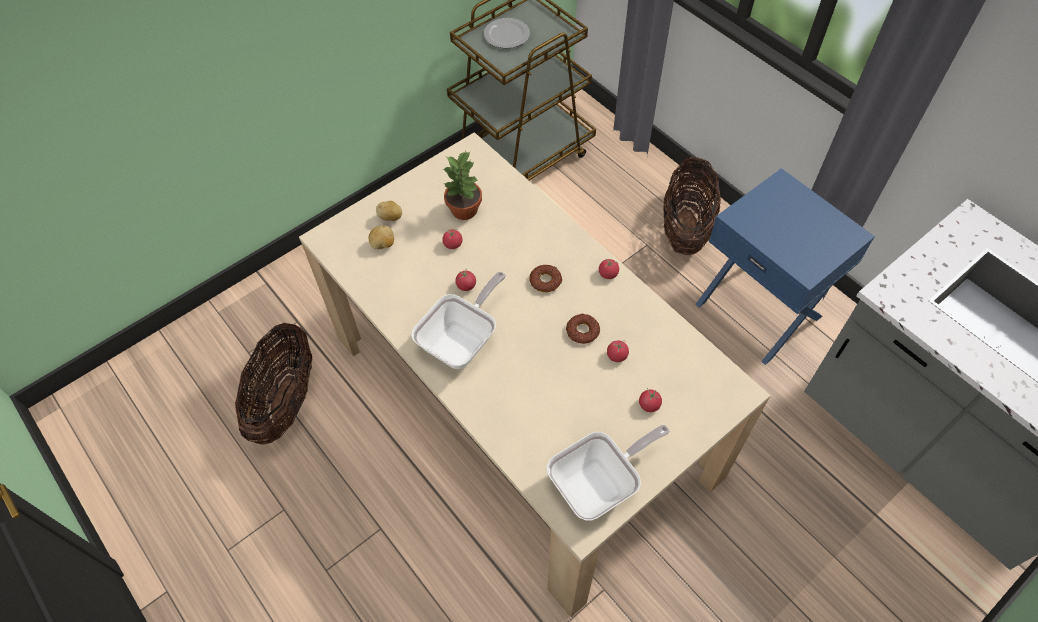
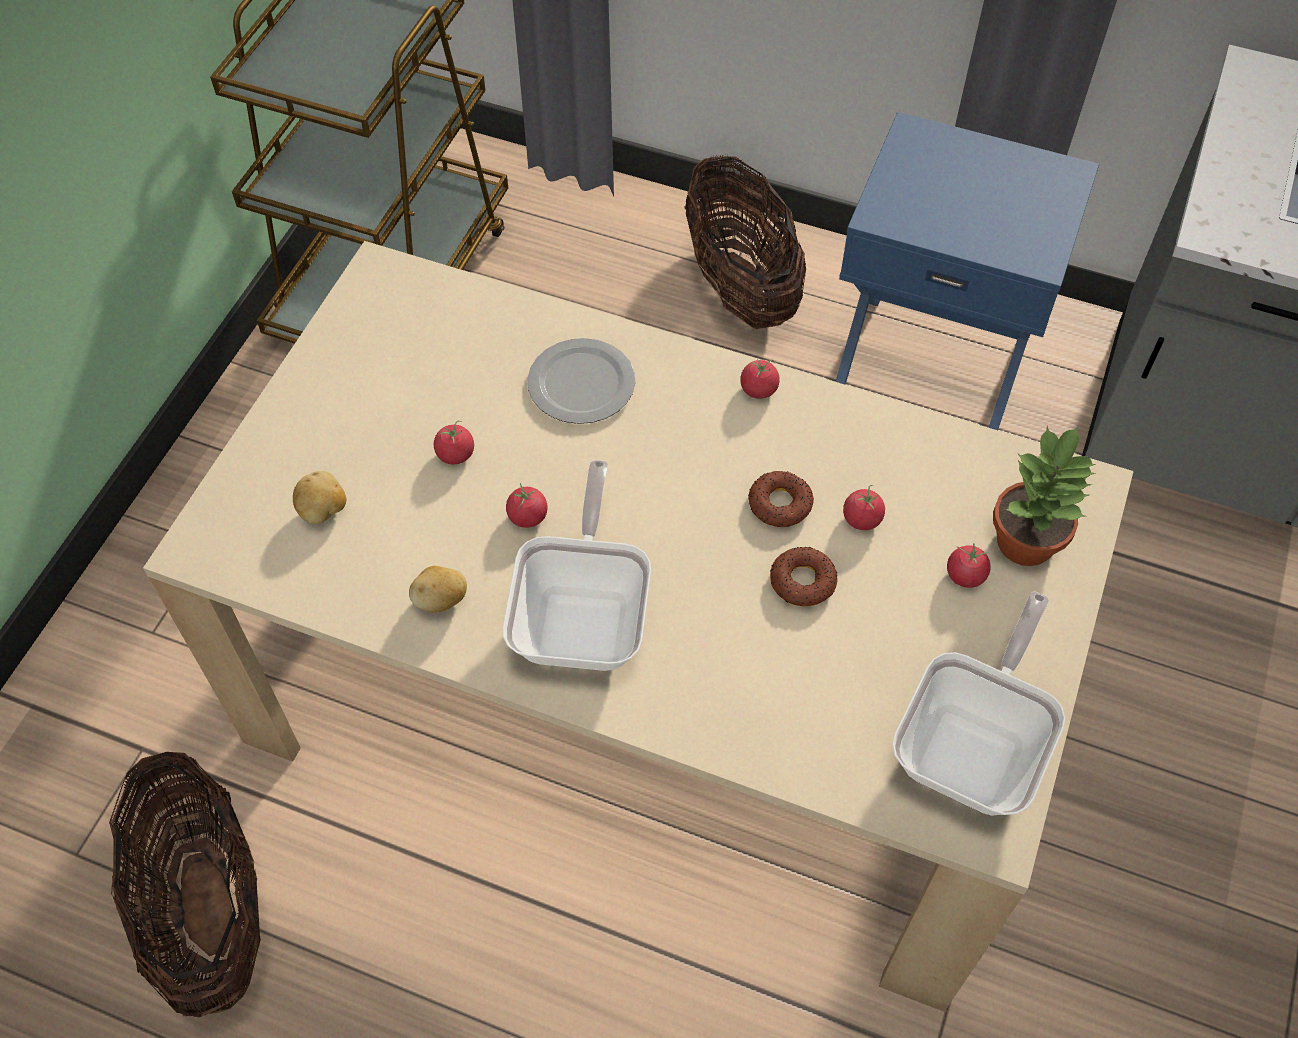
camera: 30 degrees left, 0 degrees up
(391, 217) = (306, 455): potato -> potato (441, 600)
(465, 210) = (438, 384): potted plant -> potted plant (1027, 542)
(507, 35) = (318, 47): plate -> plate (583, 383)
(545, 281) = (662, 447): donut -> donut (803, 581)

